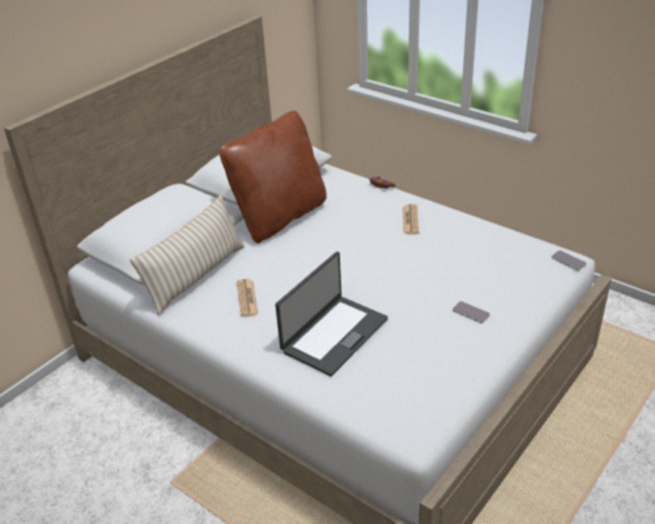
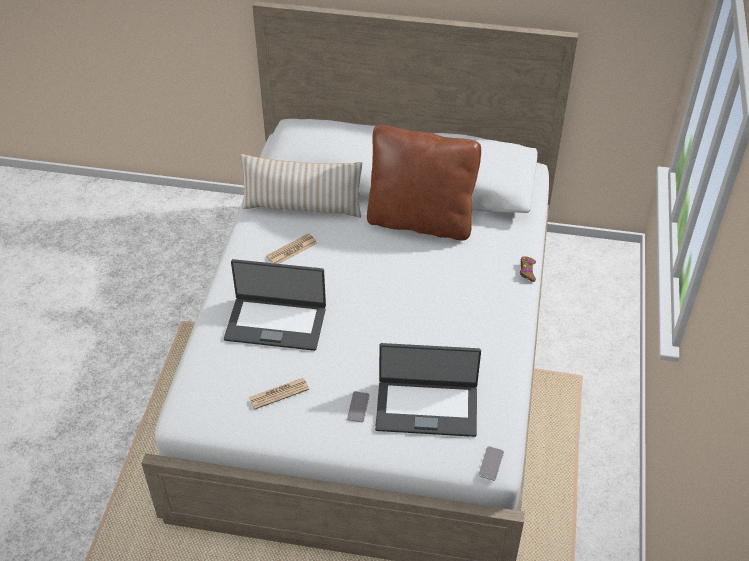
camera: 60 degrees right, 10 degrees up
(410, 220) = (479, 315): newspaper -> newspaper (278, 394)
(492, 275) = (426, 407): none -> laptop

